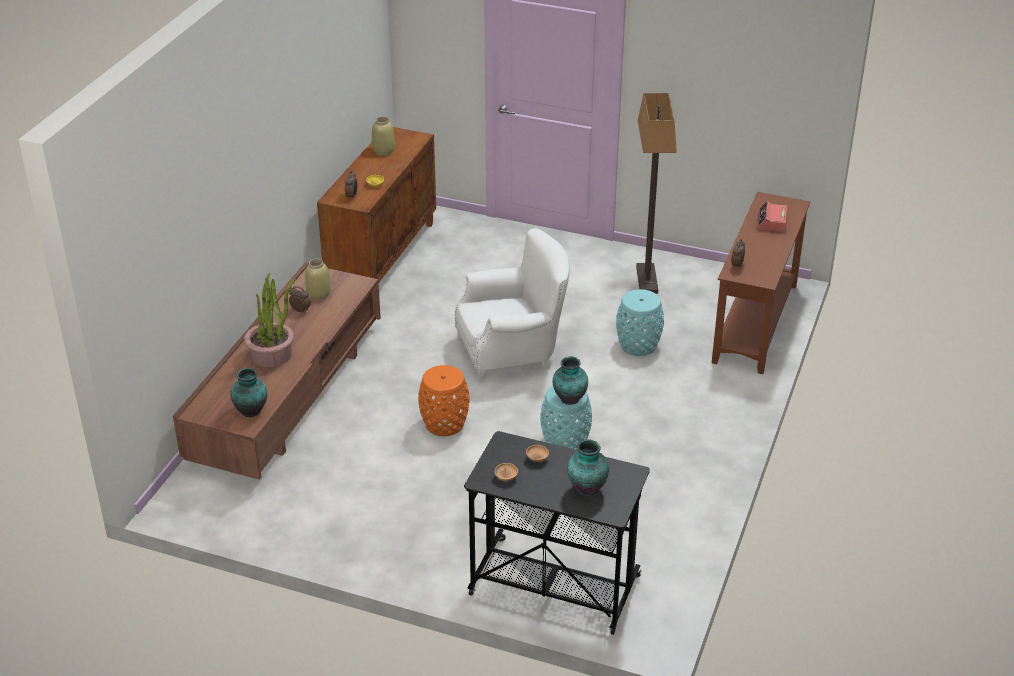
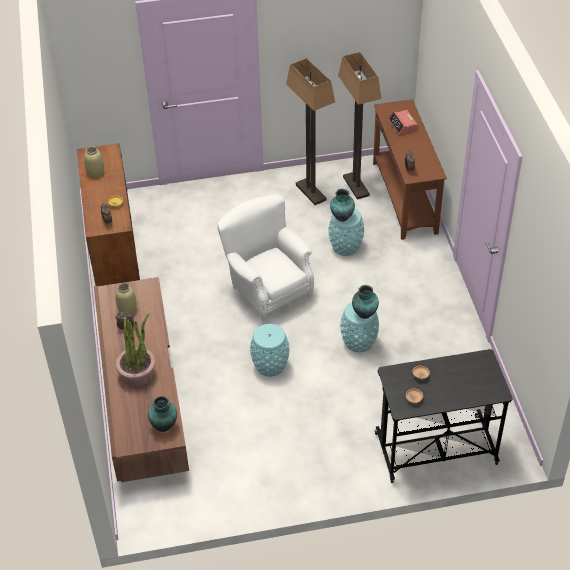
camera: 30 degrees left, 10 degrees up
(444, 424) = (270, 365): orange stool -> turquoise stool
(512, 351) = (268, 287): white armchair -> white armchair turned 75 degrees counterclockwise
(586, 487) = (468, 382): vase -> vase (341, 217)
(706, 292) = (356, 186): none -> floor lamp

